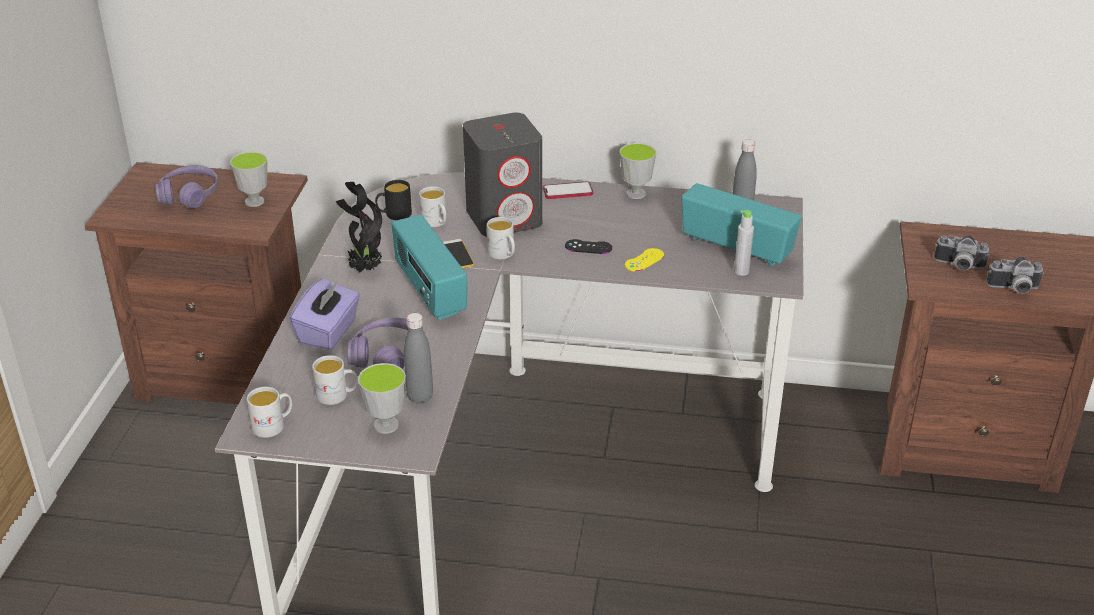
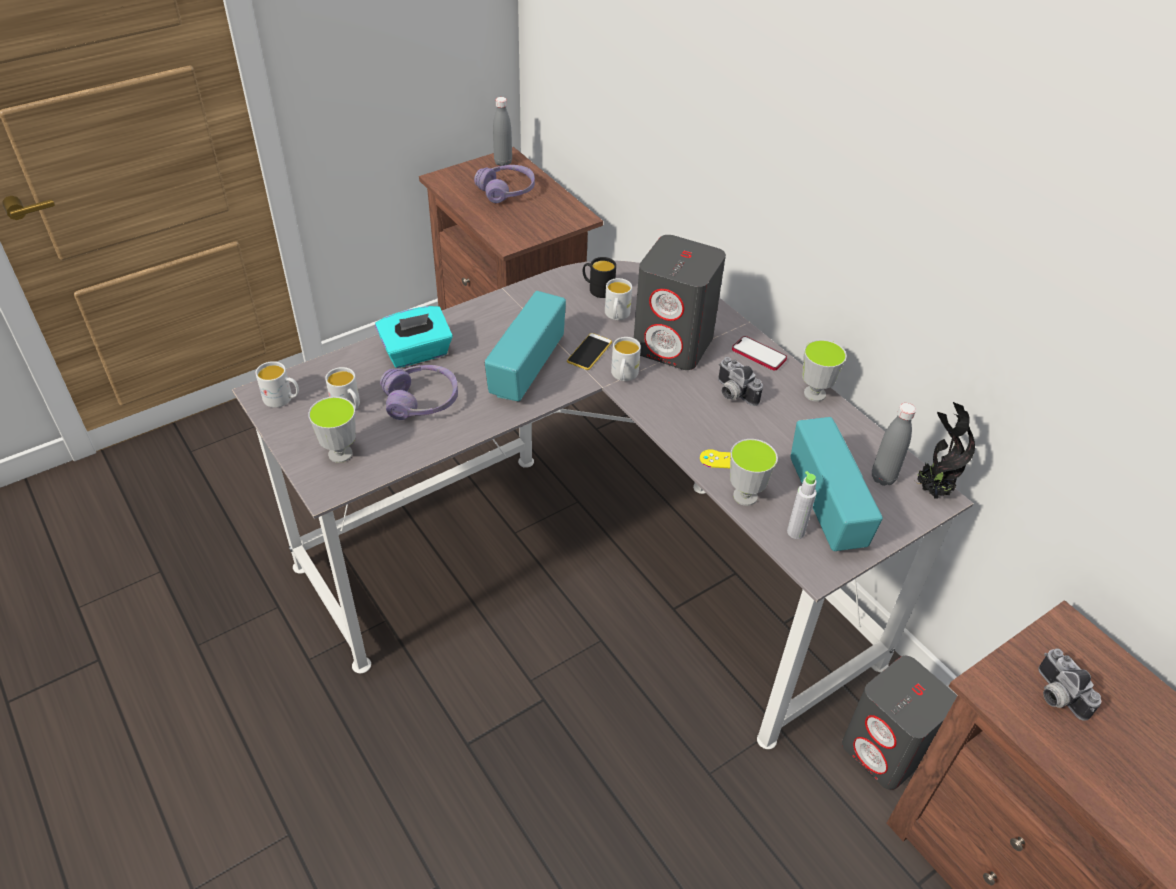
camera: 45 degrees right, 10 degrees up
(254, 201) = (538, 221): cup -> cup (745, 496)
(328, 332) = (417, 353): purple tissue box -> turquoise tissue box
(364, 270) = (510, 320): potted plant -> potted plant (930, 490)
(420, 397) = (392, 449): grey bottle -> grey bottle (503, 162)
(588, 247) = (699, 415): black game controller -> none
(830, 437) = (886, 750): none -> grey speaker
(1014, 289) = (1083, 770): camera -> camera (732, 394)

